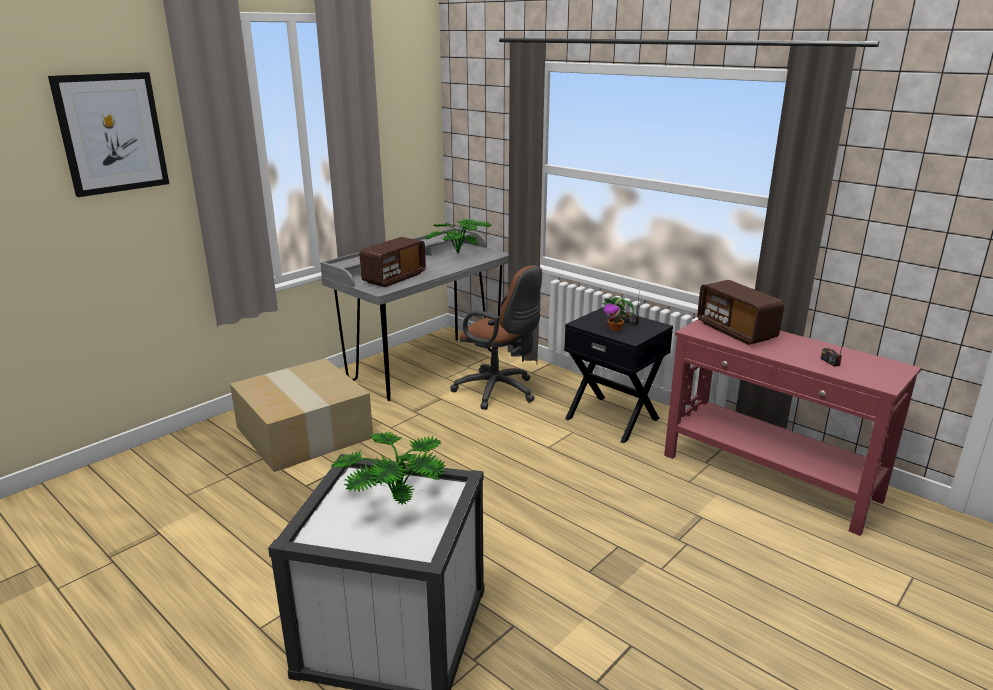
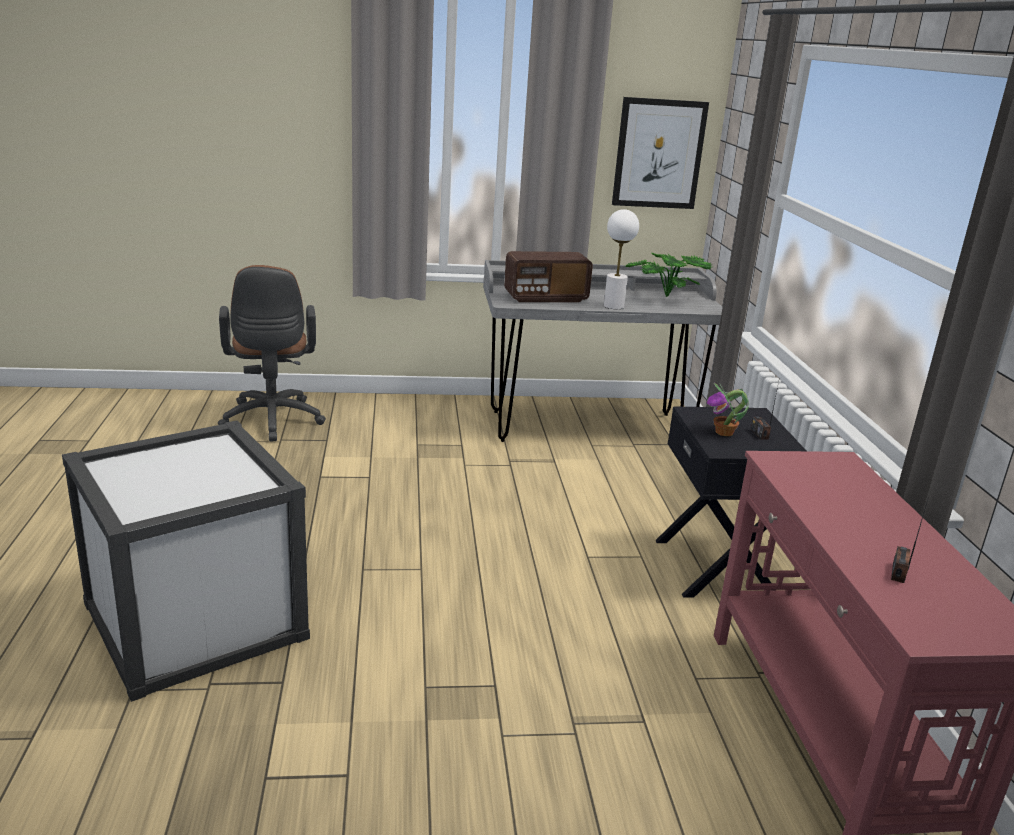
camera: 40 degrees right, 0 degrees up
(111, 133) = (287, 73): picture -> picture (658, 154)
(301, 432) = (385, 434): cardboard box -> none
(394, 503) = (200, 474): potted plant -> none
(444, 270) = (613, 306): none -> white table lamp
(499, 392) = (626, 482): brown office chair -> brown office chair (272, 422)
(736, 331) = (836, 483): radio -> none

